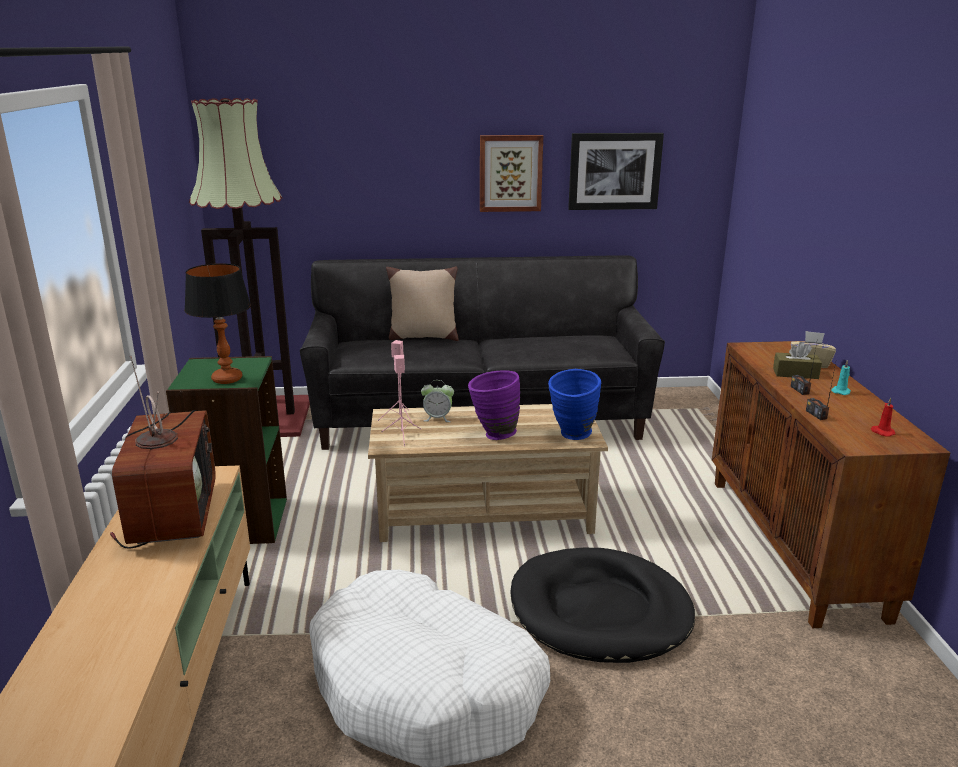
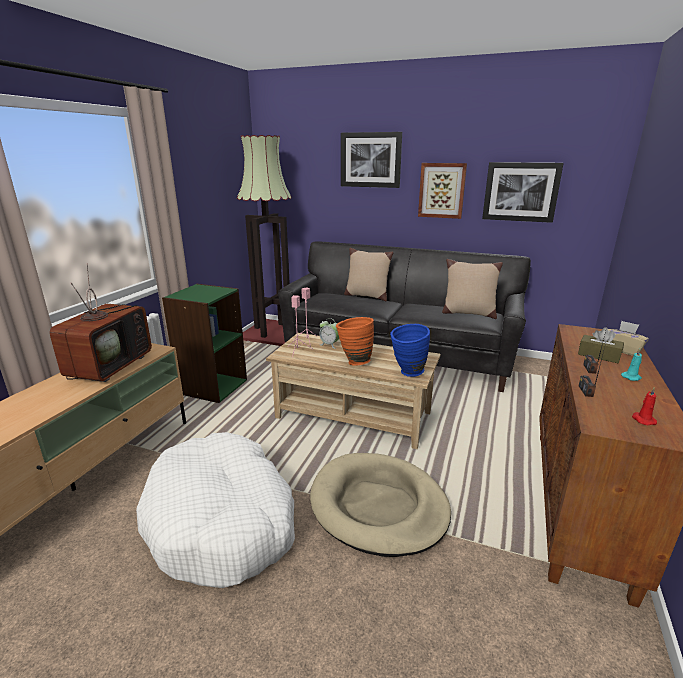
camera: 25 degrees right, 0 degrees up
(227, 379) = (198, 296): table lamp -> none
(401, 132) = (370, 160): none -> picture
(493, 434) = (354, 361): purple vase -> orange vase
(582, 342) = (468, 313): none -> beige pillow
(600, 611) = (378, 506): black dog bed -> beige dog bed

